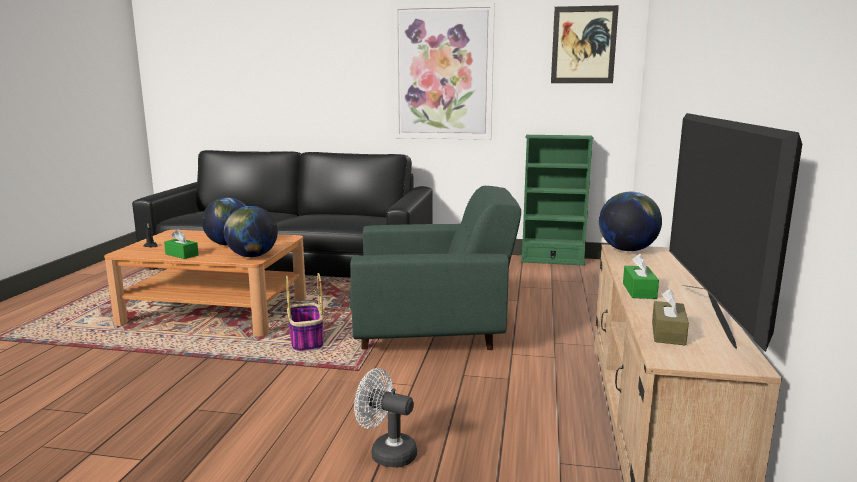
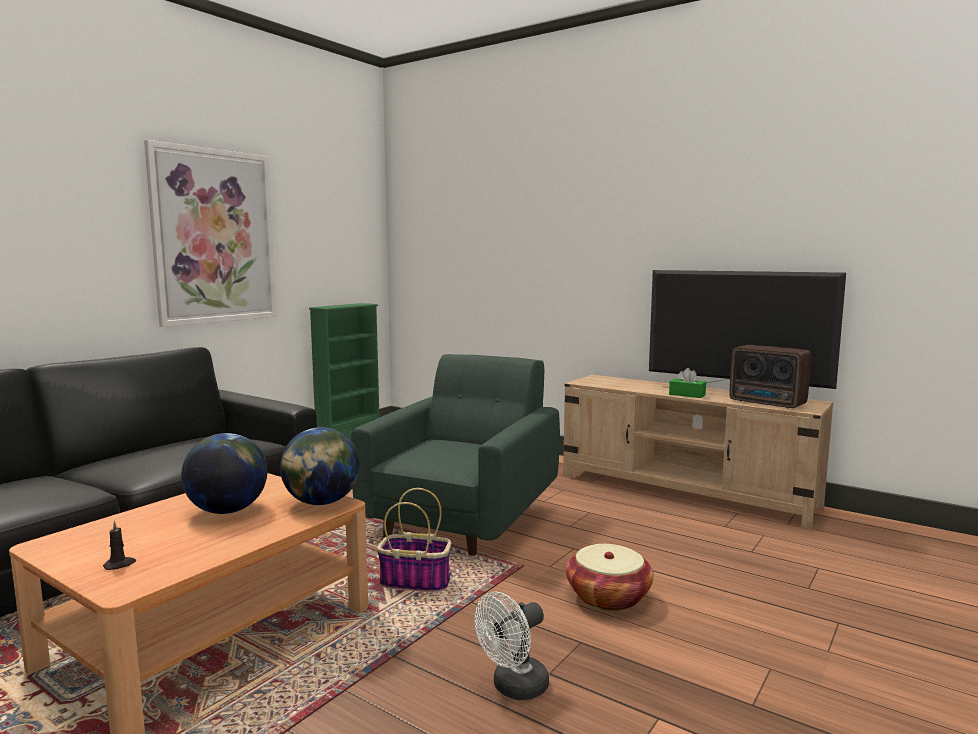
camera: 65 degrees left, 5 degrees down
(182, 255) = (233, 543): green tissue box -> none
(323, 414) = (608, 597): none -> basket
(386, 453) = (692, 580): white fan -> white fan (514, 688)
(583, 45) = (345, 211): picture -> none
(627, 250) = (588, 381): globe -> none
(668, 333) = (768, 403): brown tissue box -> radio

